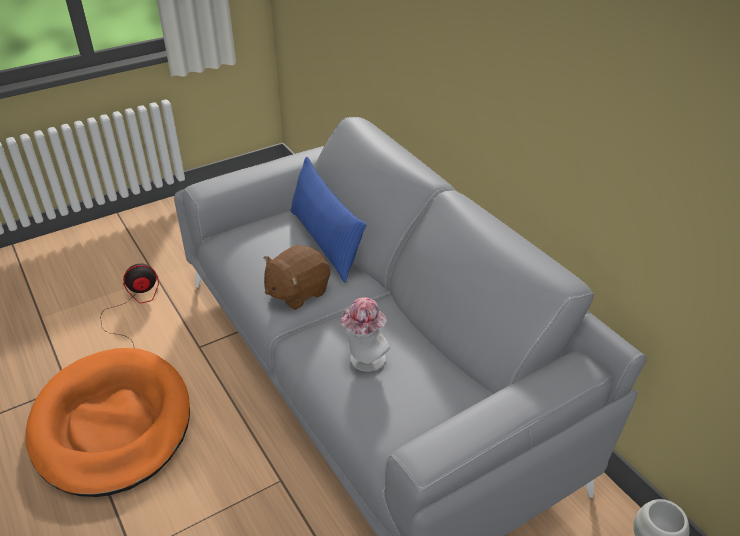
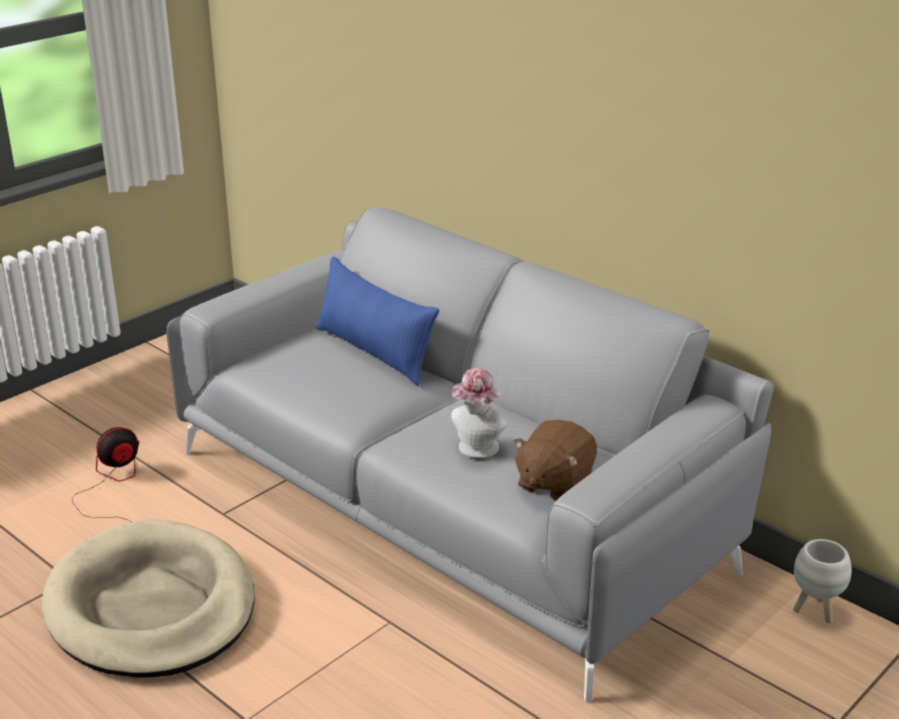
camera: 15 degrees left, 10 degrees down
(112, 424) = (151, 607): orange dog bed -> beige dog bed
(297, 292) = (365, 402): brown plush toy -> brown plush toy (554, 483)

